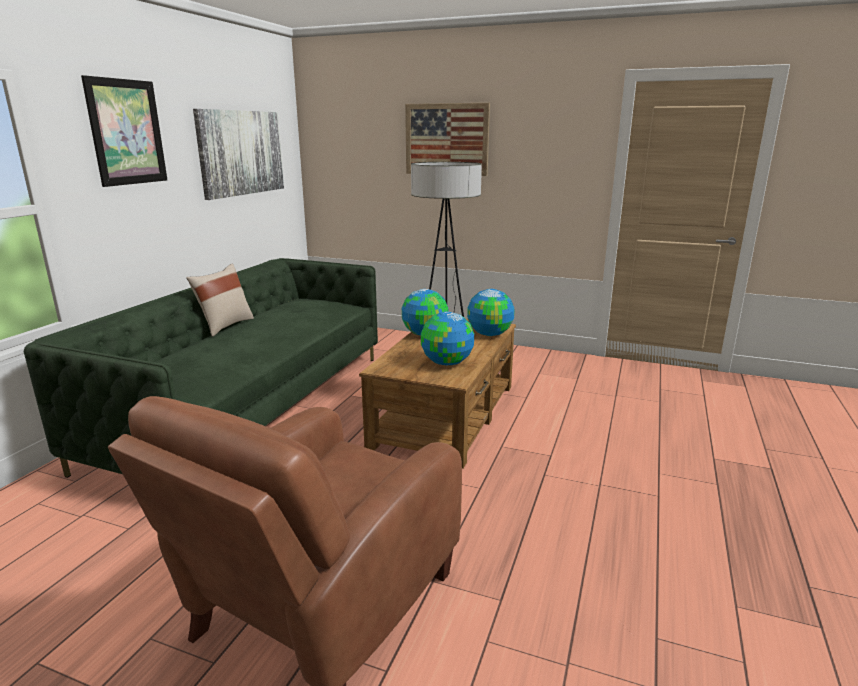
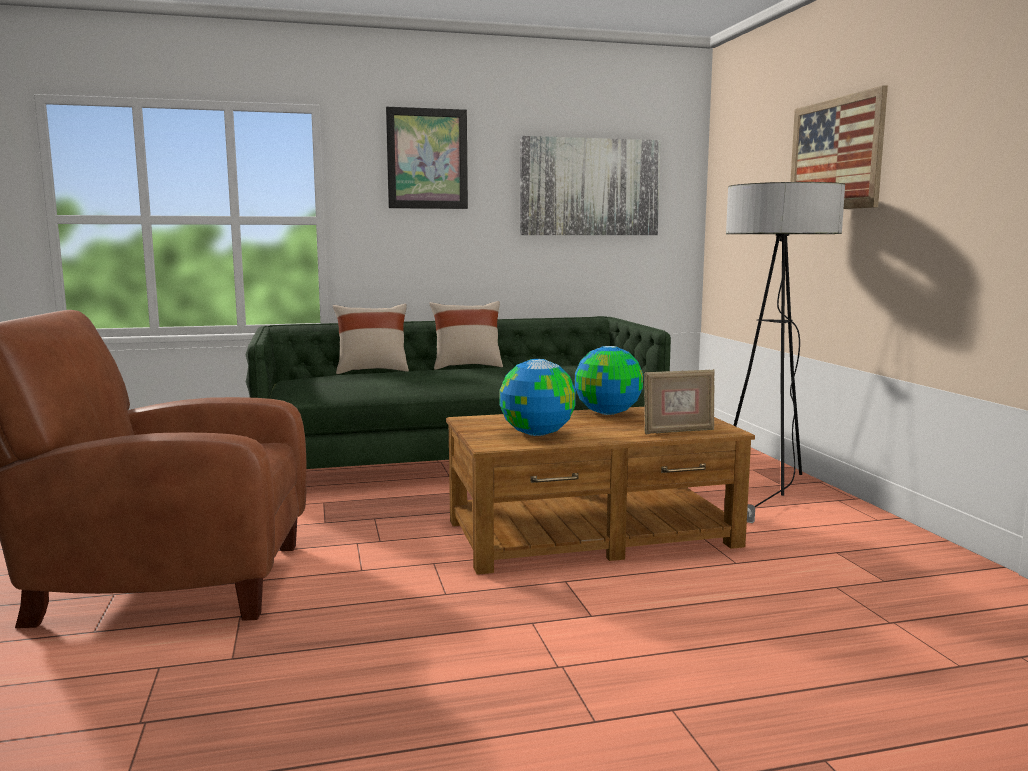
camera: 55 degrees right, 10 degrees down
(162, 354) = (372, 371): none -> beige pillow
(489, 334) = (678, 431): globe -> picture frame

